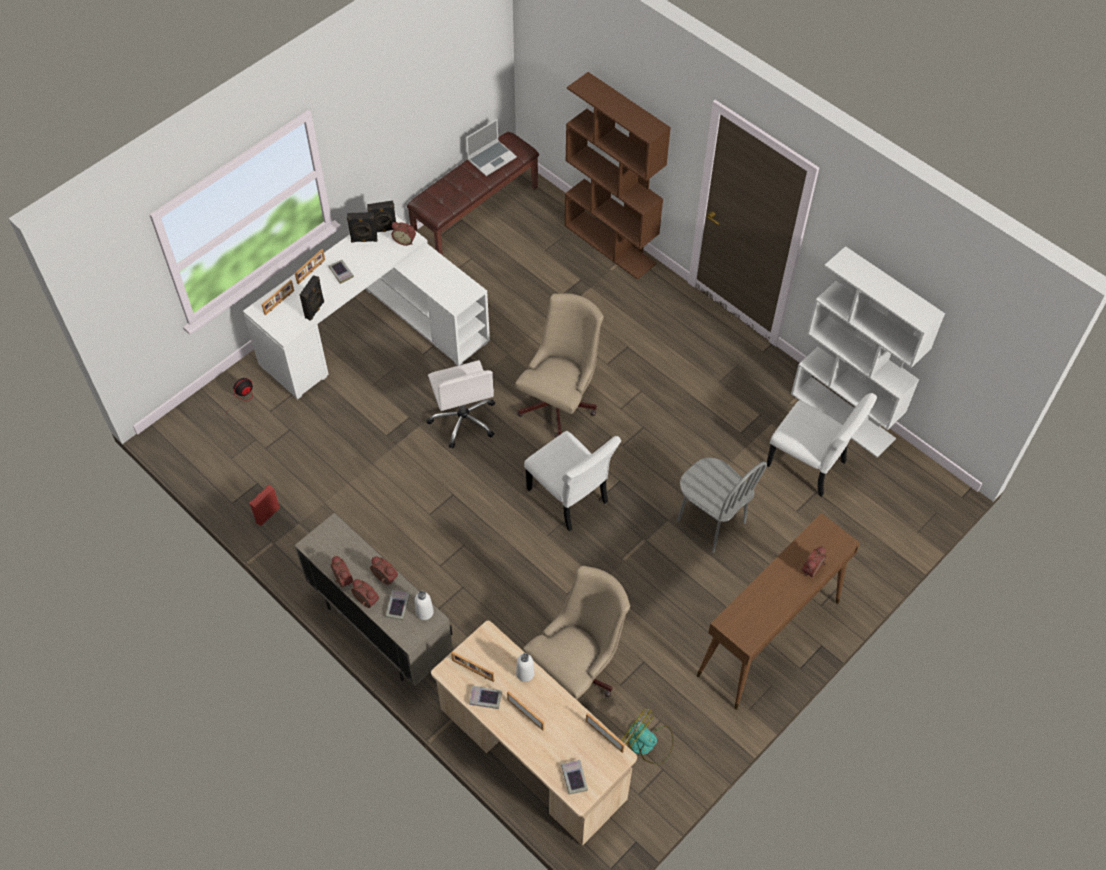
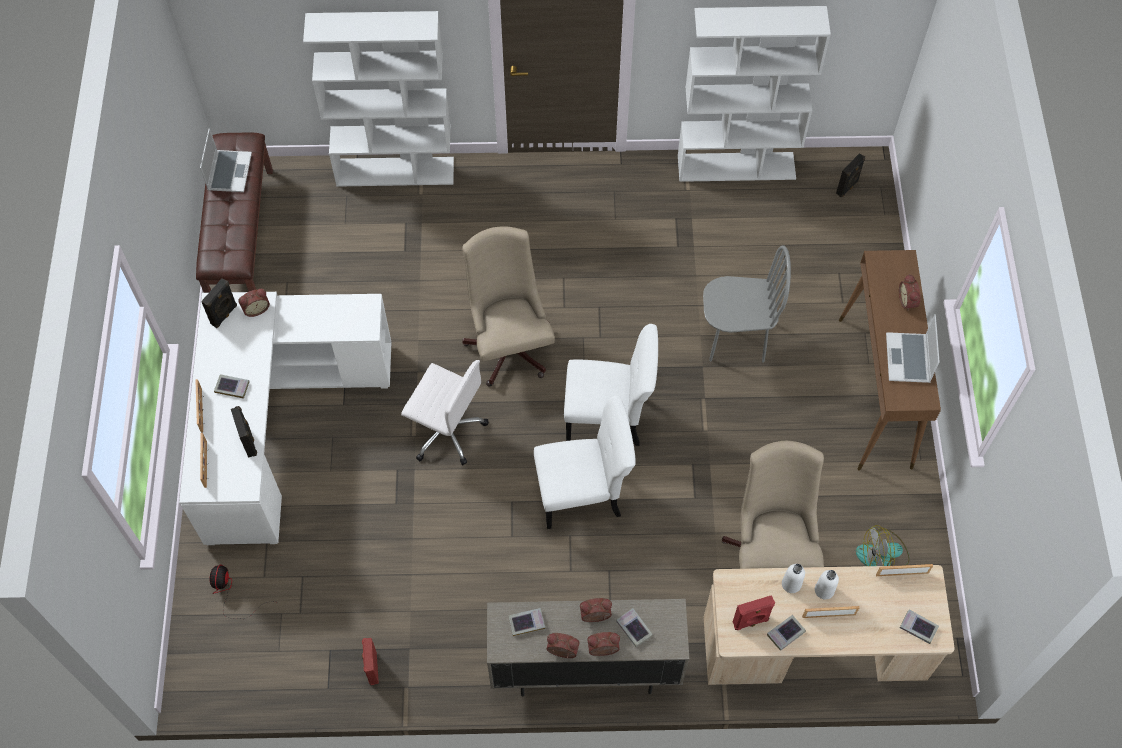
camera: 45 degrees left, 5 degrees up
(342, 544) = (526, 623): none -> book
(364, 240) = (217, 339): black speaker -> black speaker (847, 187)
(424, 612) = (661, 612): white bottle -> white bottle (824, 590)
(472, 671) = (751, 622): picture frame -> red speaker
(610, 244) = (396, 171): brown bookcase -> white bookcase
(766, 606) = (908, 359): none -> laptop
(809, 465) = (755, 228): white chair -> white chair (583, 495)

